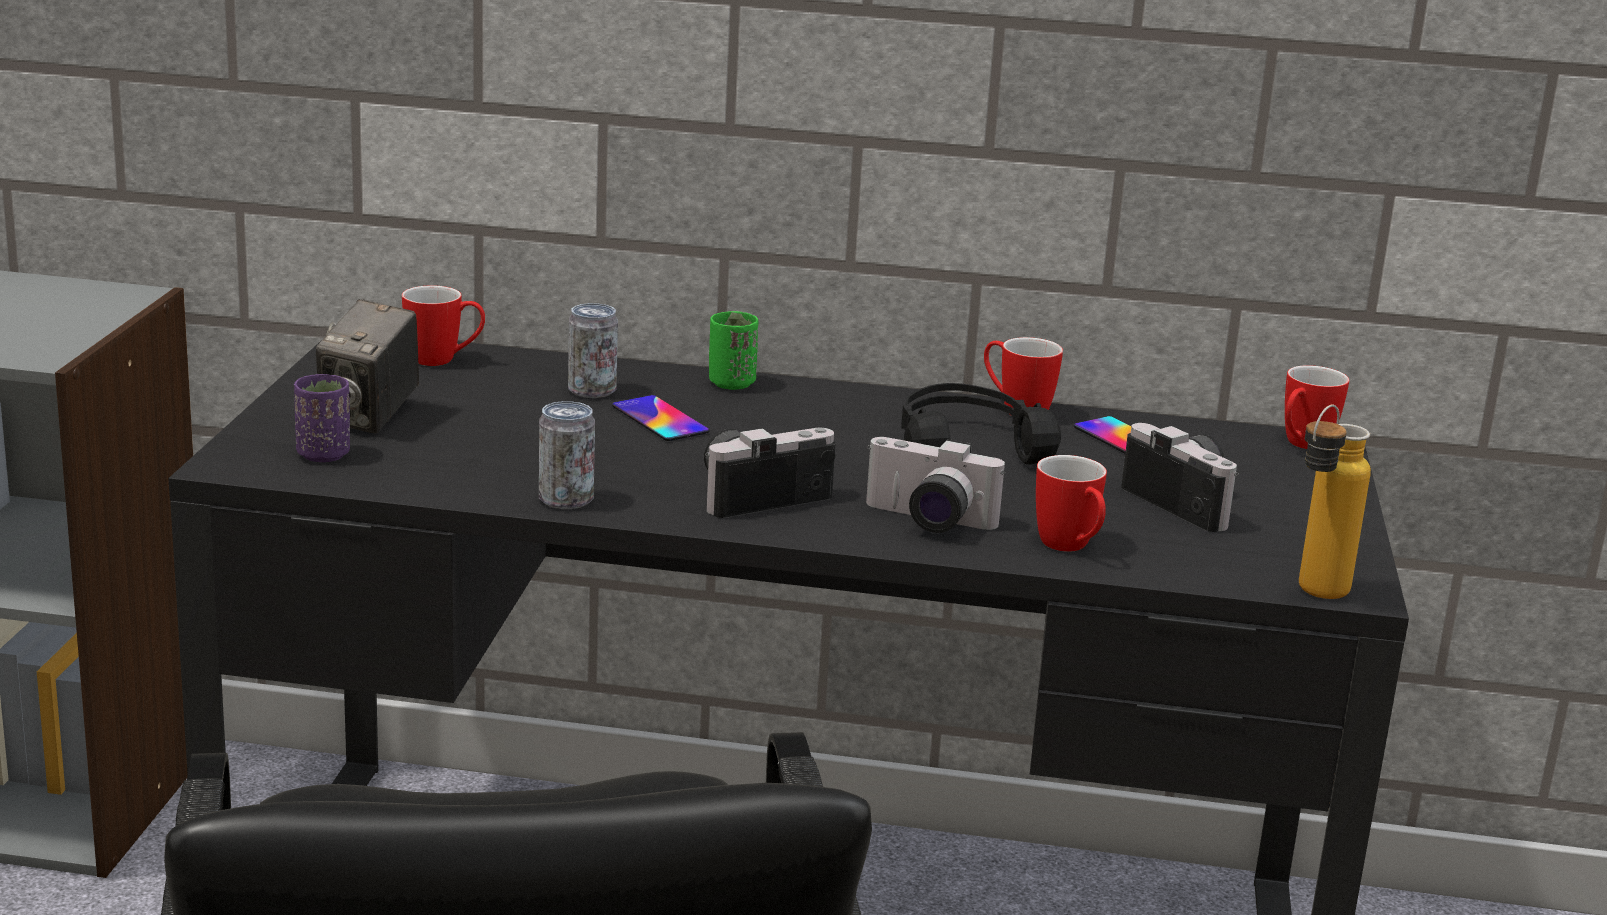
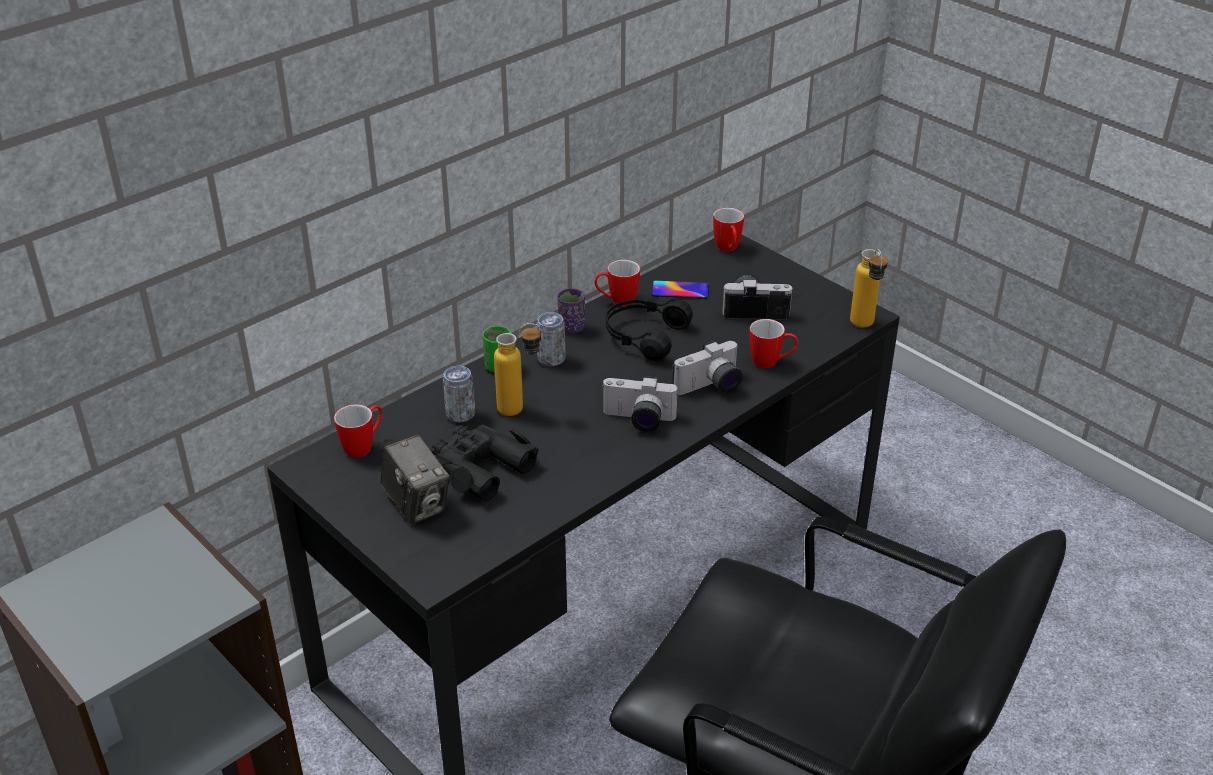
camera: 50 degrees left, 15 degrees up
(323, 454) = (452, 541): purple cup -> purple cup (571, 328)
(496, 429) = (479, 468): none -> black binoculars
(566, 499) = (588, 482): can -> can (551, 359)
(660, 419) = (521, 409): phone -> bottle
(758, 494) = (638, 420): camera -> camera turned 90 degrees counterclockwise

